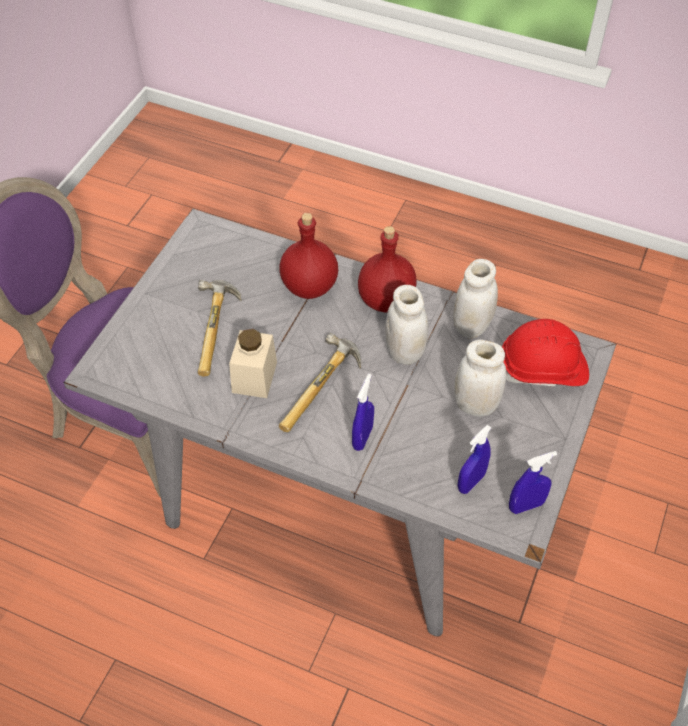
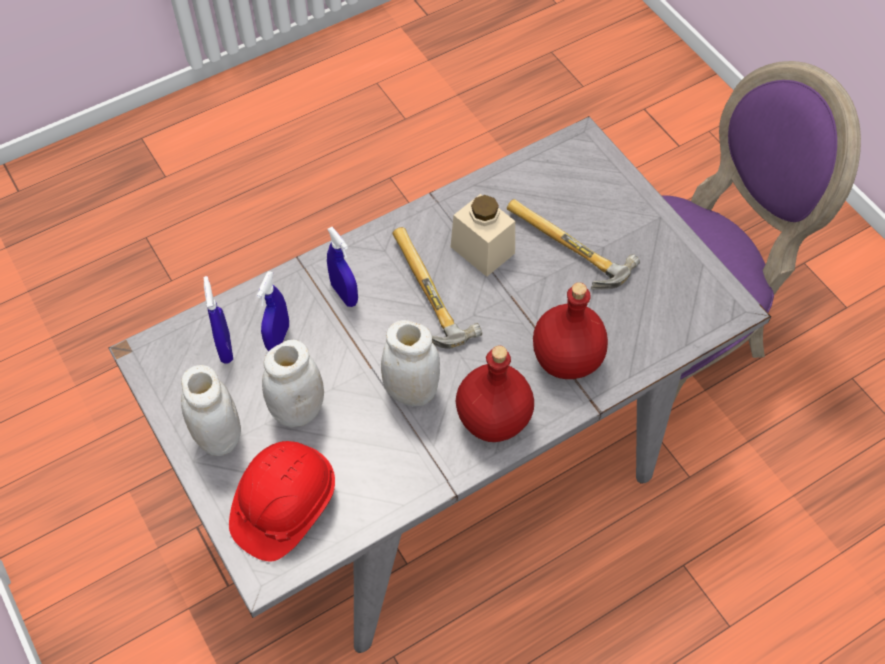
camera: 125 degrees right, 5 degrees up
(471, 326) = (393, 478): white jar -> white jar (219, 437)
(526, 505) = (164, 374): blue spray bottle -> blue spray bottle (278, 338)

